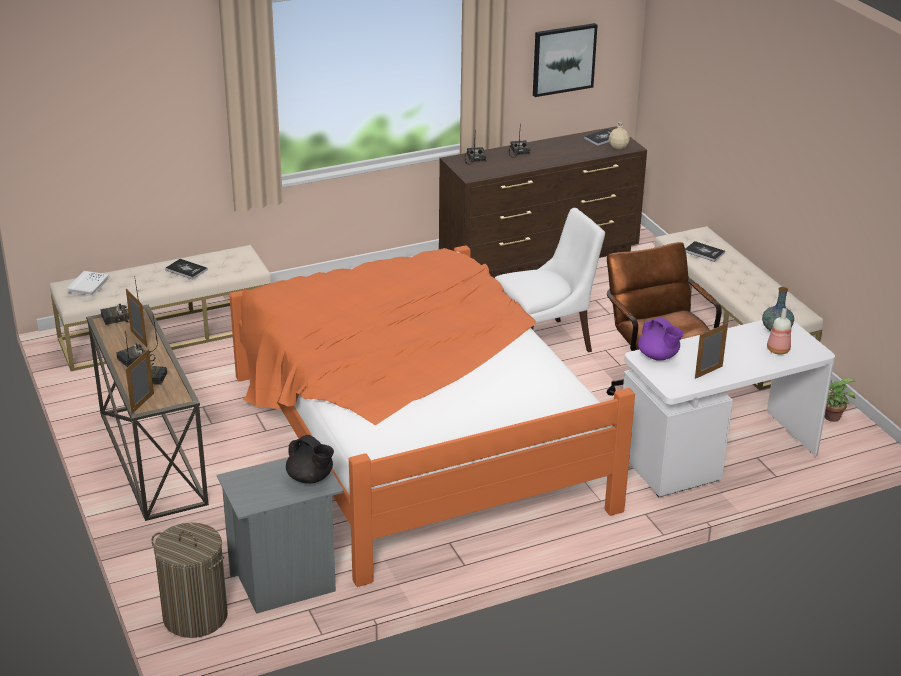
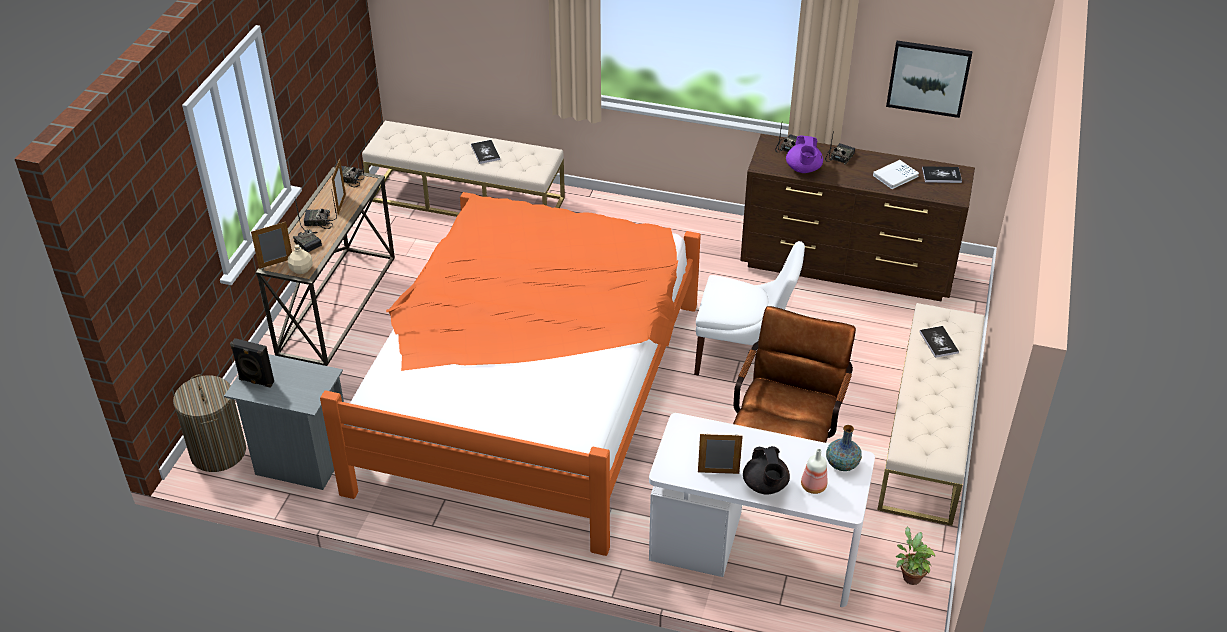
camera: 40 degrees right, 10 degrees up
(88, 285) = (404, 135): white book -> white book (895, 176)
(253, 494) = (256, 381): none -> black speaker
(310, 478) = (307, 390): black teapot -> black teapot (765, 485)
(618, 146) = (943, 191): beige bottle -> beige bottle (301, 269)
(658, 356) = (697, 432): purple teapot -> purple teapot (803, 169)

